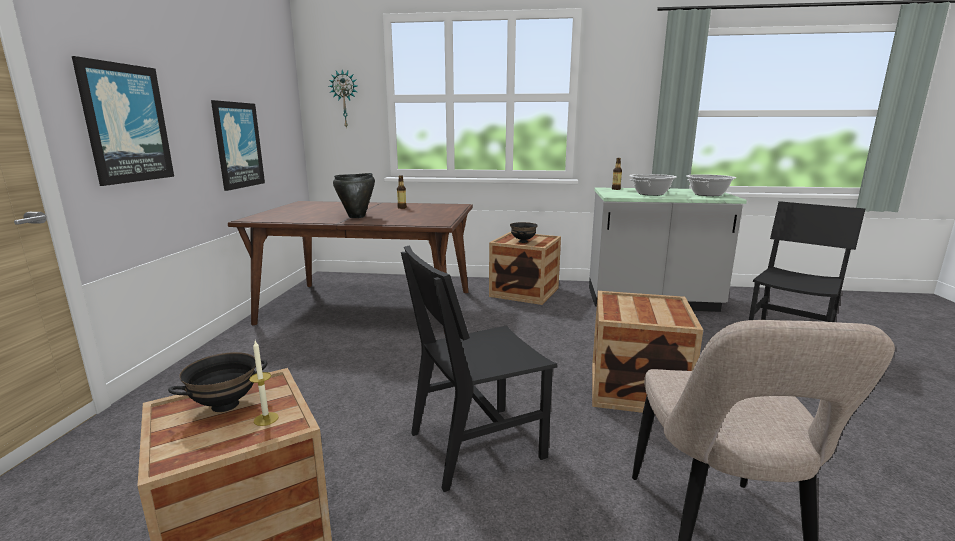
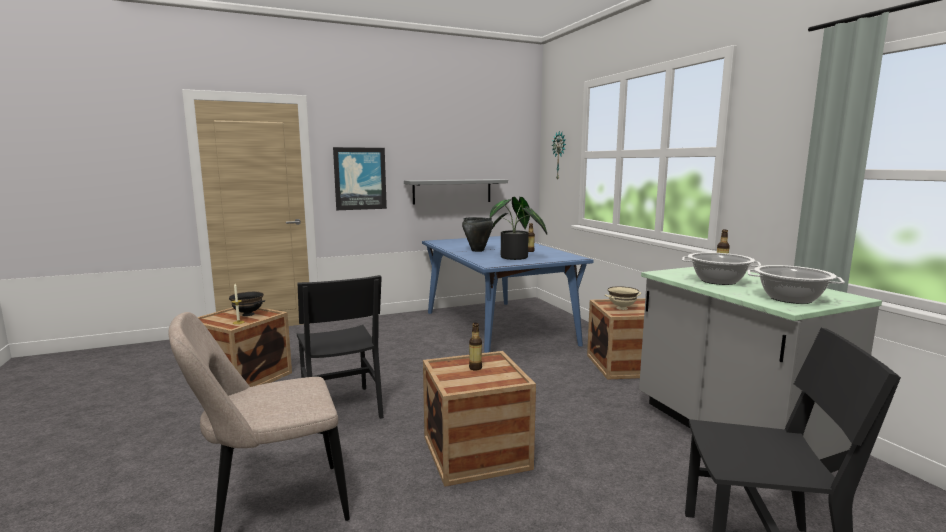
camera: 60 degrees right, 5 degrees down
(238, 145) = (452, 191): picture -> grey shelf
(368, 307) = (497, 327): brown dining table -> blue dining table
(425, 214) = (515, 258): none -> potted plant
(476, 445) = (341, 408): black chair -> black chair turned 150 degrees counterclockwise
(523, 241) = (622, 308): black bowl -> beige bowl
(632, 307) = (475, 368): none -> bottle

